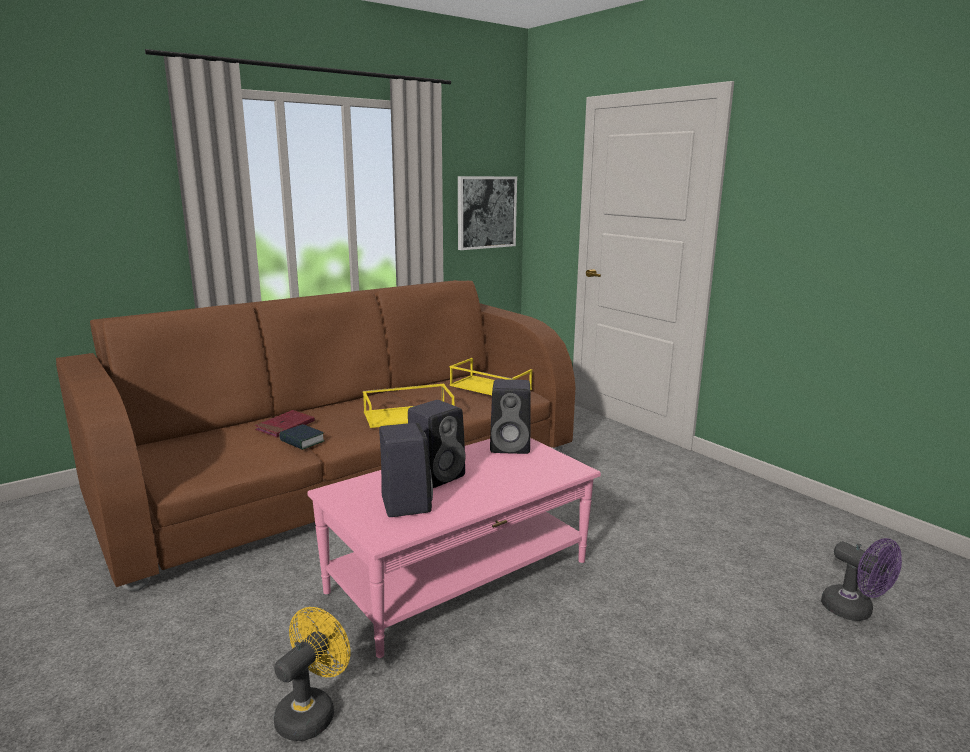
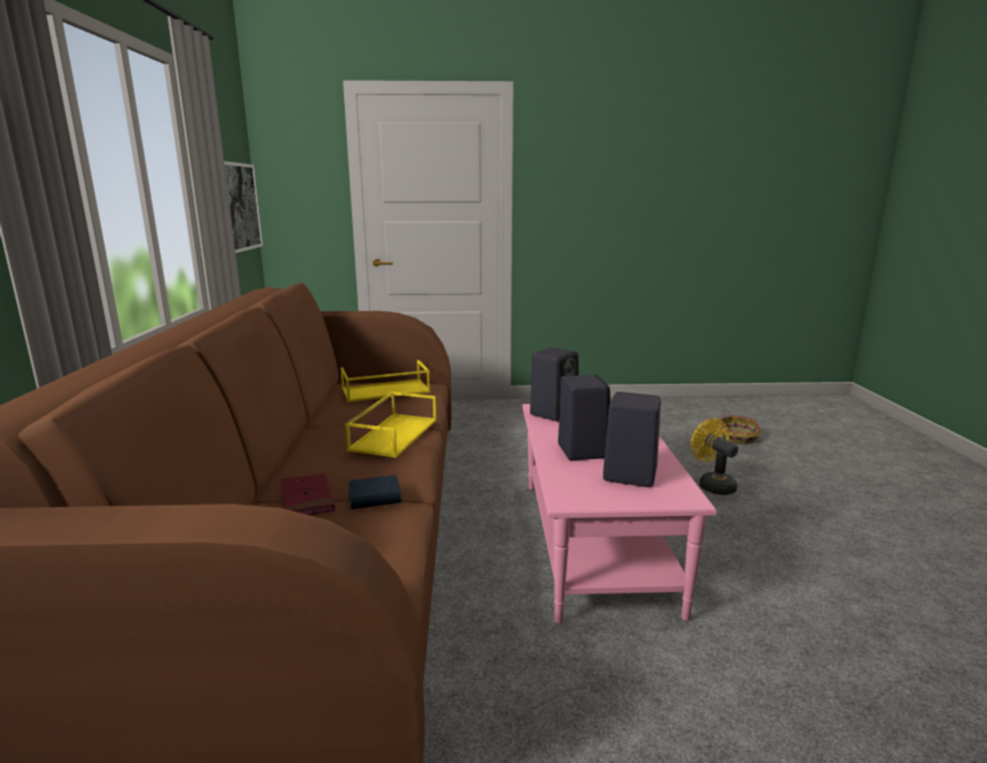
camera: 55 degrees left, 0 degrees up
(311, 711) = (746, 682): yellow fan -> yellow fan (712, 485)
(854, 611) = (738, 438): purple fan -> basket

